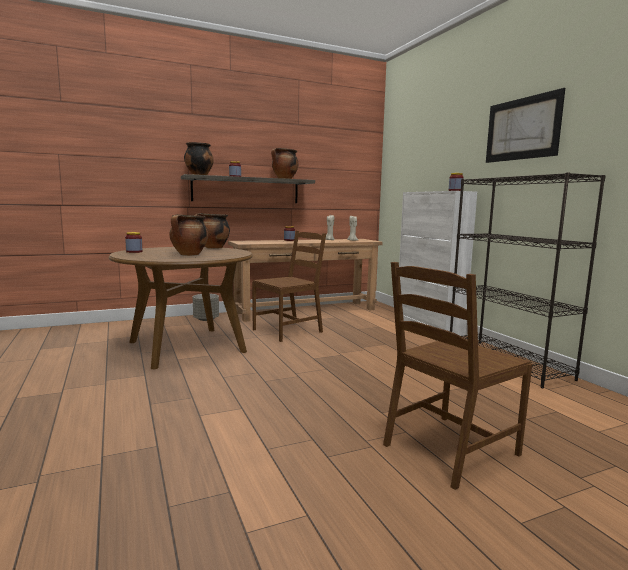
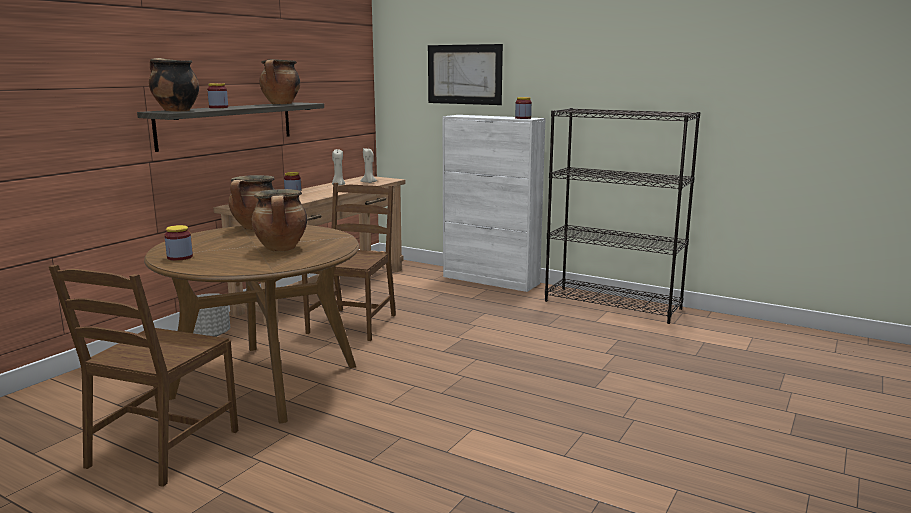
camera: 35 degrees left, 5 degrees up
(449, 449) = (685, 400): brown chair -> brown chair (162, 448)
(522, 129) = (599, 52): picture -> picture (464, 74)

